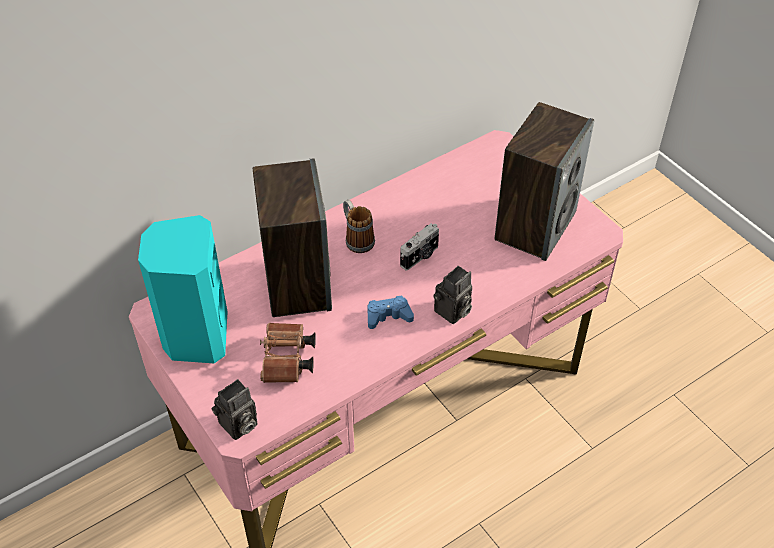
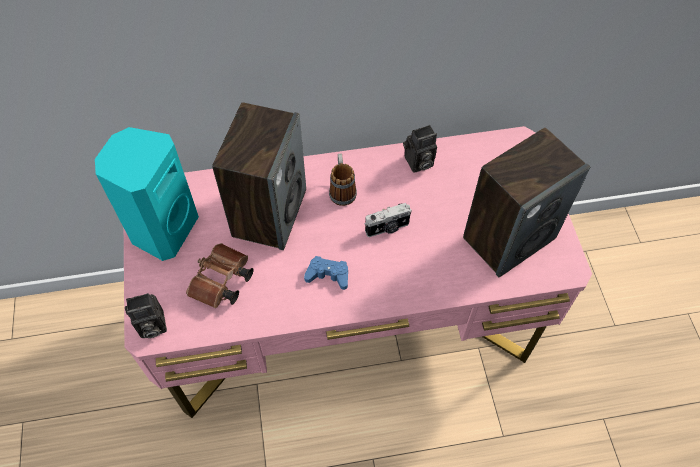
camera: 25 degrees right, 10 degrees up
(452, 312) = (385, 295): camera -> camera (418, 163)

